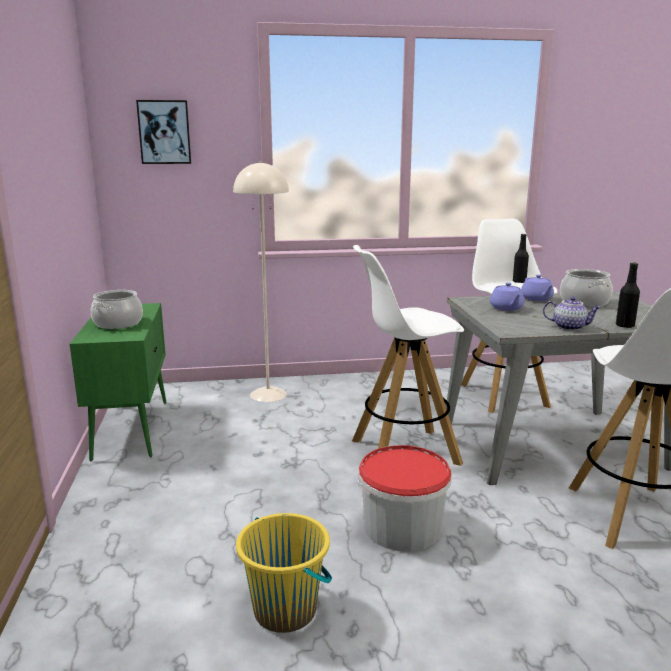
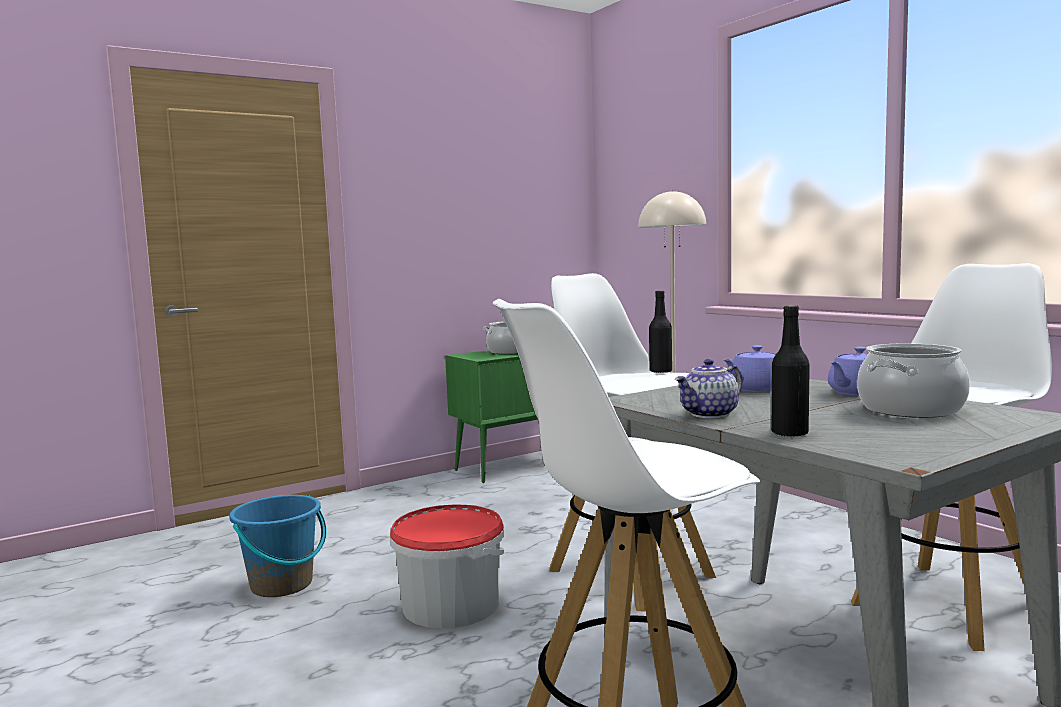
camera: 65 degrees right, 10 degrees down
(164, 132) = (640, 169): picture -> none
(285, 610) = (282, 585): yellow bucket -> blue bucket
(519, 282) = (992, 384): black bottle -> black bottle (660, 371)
(569, 327) = (710, 414): teapot -> teapot turned 60 degrees clockwise

